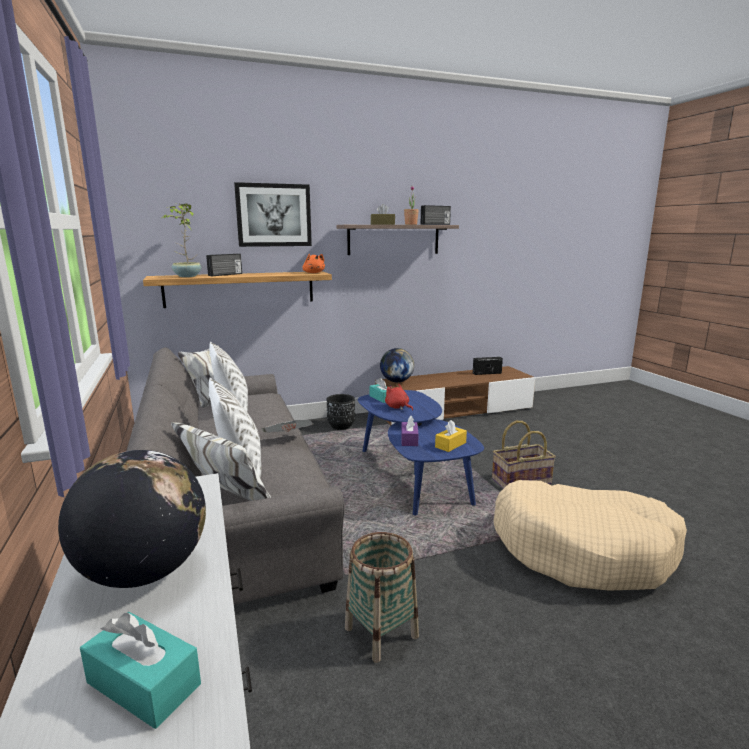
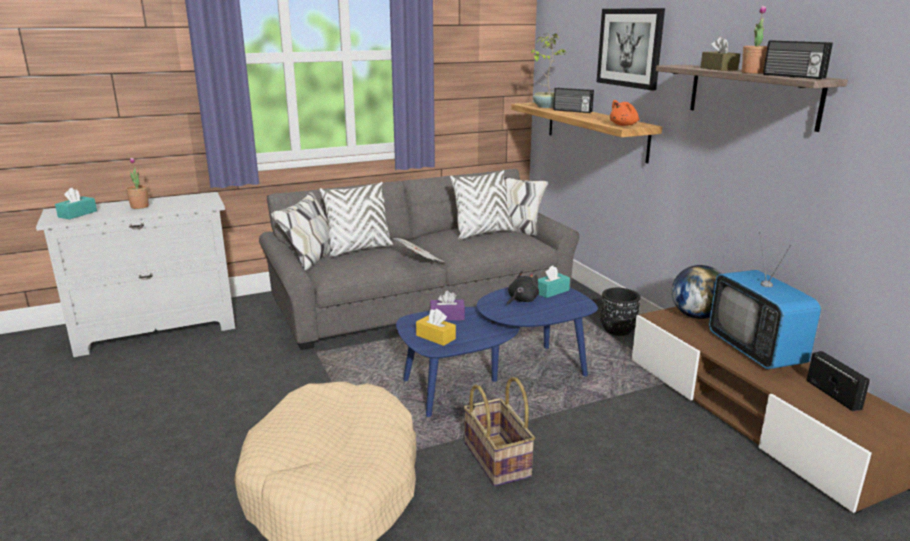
camera: 85 degrees right, 5 degrees up
(144, 571) = (139, 206): globe -> potted plant
(381, 632) = (251, 369): basket -> none
(398, 407) = (521, 300): red plush toy -> black plush toy
(443, 377) = (755, 350): none -> television

